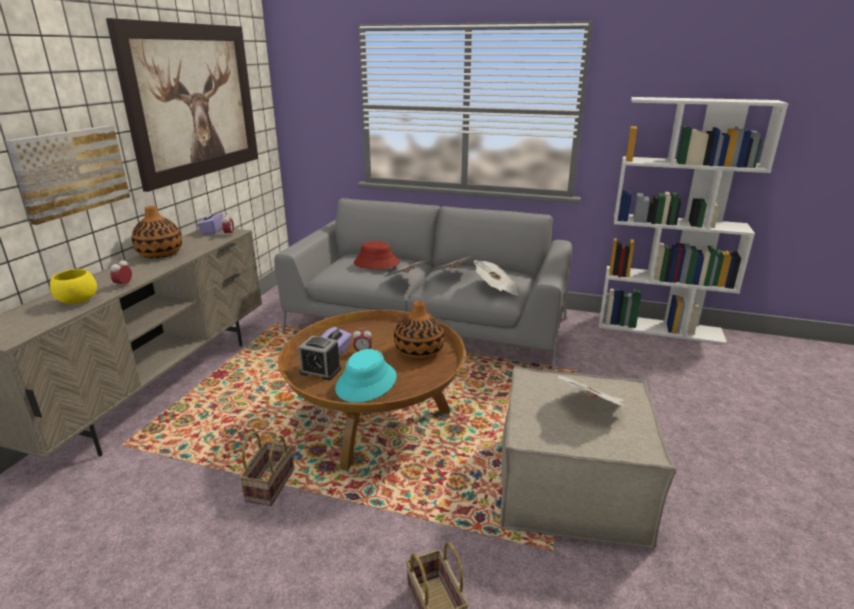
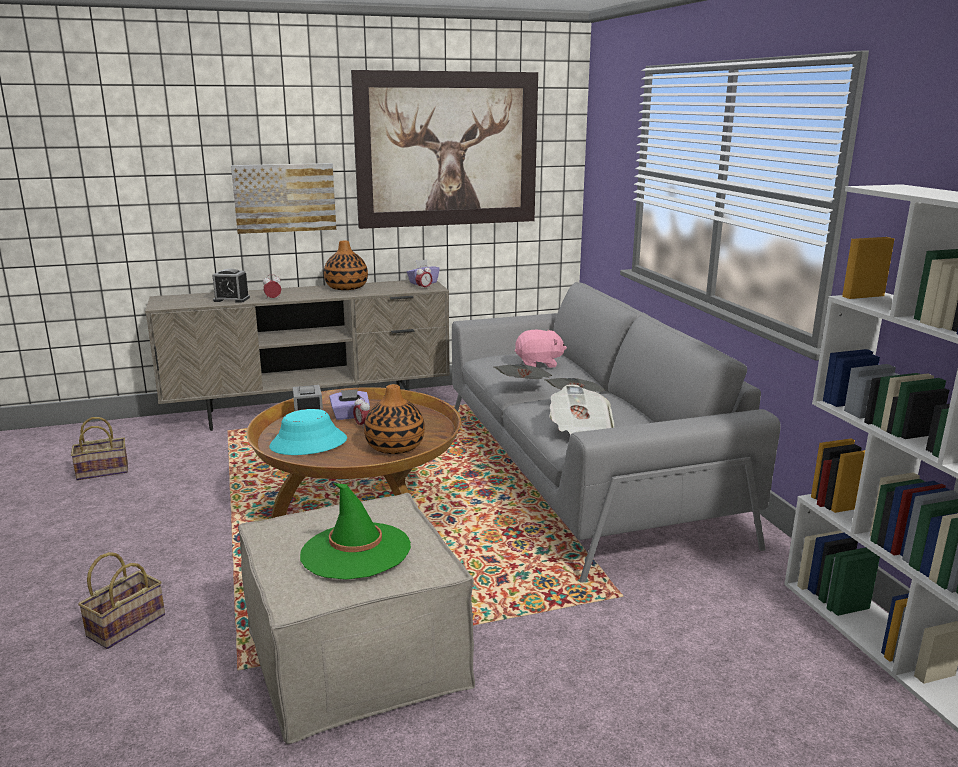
camera: 55 degrees right, 5 degrees down
(77, 301) = (231, 299): yellow bowl -> alarm clock
(270, 484) = (228, 499): basket -> basket (104, 471)
(376, 263) = (539, 364): red hat -> pink plush toy
(592, 407) = (355, 551): newspaper -> green hat

